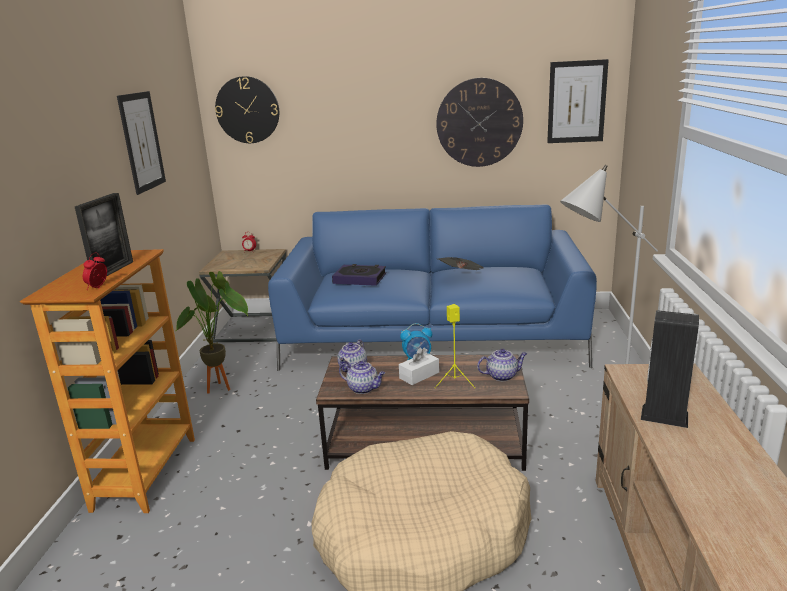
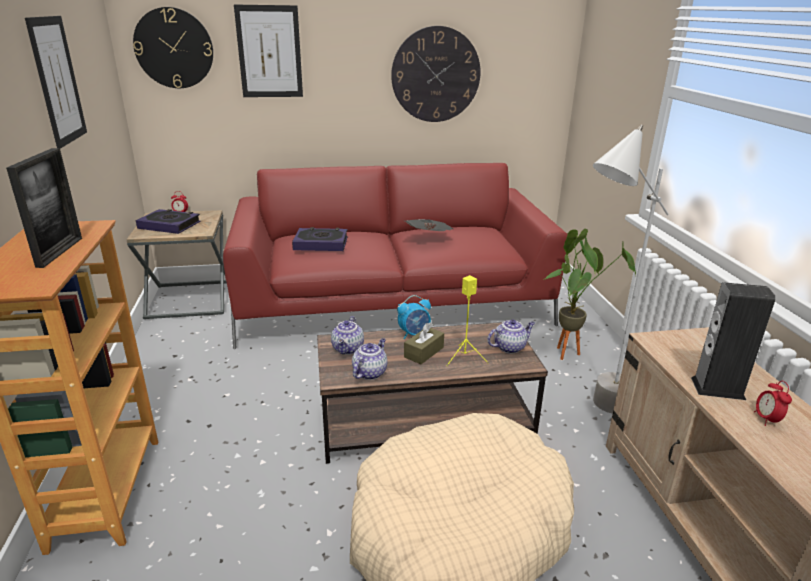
camera: 15 degrees left, 5 degrees up
(98, 287) = (49, 277): alarm clock -> alarm clock (766, 419)
(225, 387) = (176, 372): potted plant -> potted plant (570, 351)
(237, 261) = (169, 225): none -> book
(363, 388) = (369, 372): teapot -> teapot turned 75 degrees counterclockwise
(419, 375) = (424, 352): white tissue box -> brown tissue box
(432, 338) = (392, 302): blue sofa -> red sofa
(576, 102) = (532, 57): picture -> picture (269, 52)

